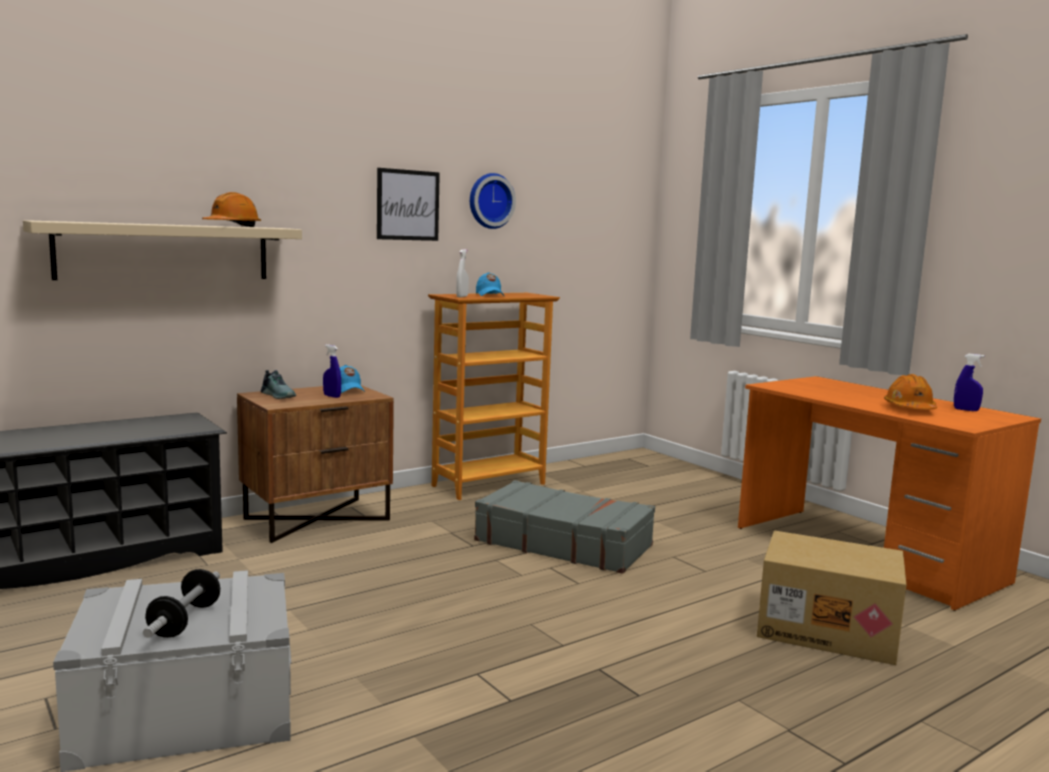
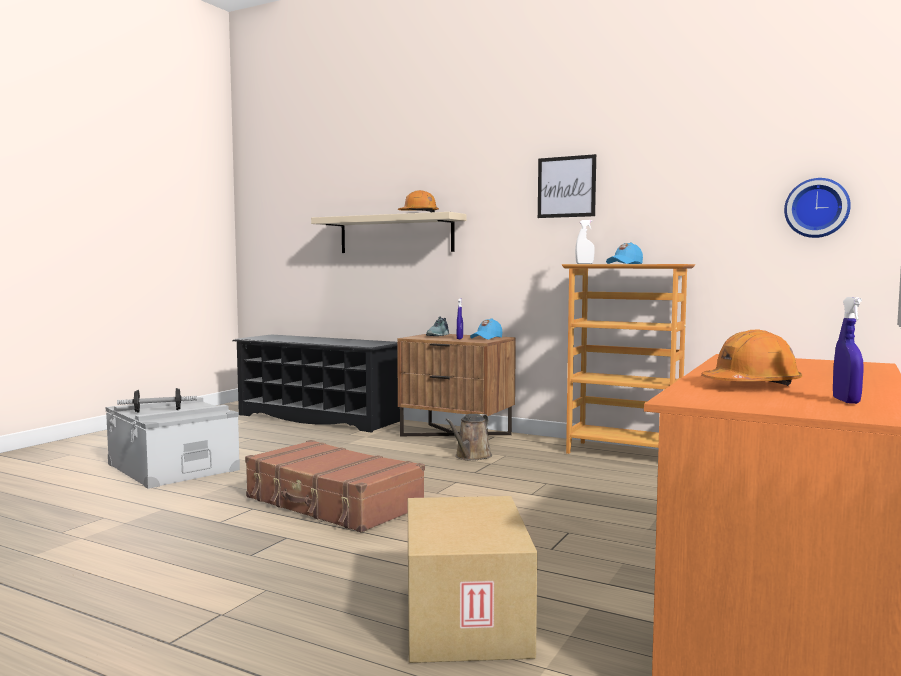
camera: 65 degrees right, 5 degrees down
(415, 533) = (471, 457): none -> brown watering can
(489, 201) = (653, 174): wall clock -> wall clock (816, 208)
(505, 627) = (333, 503): none -> brown suitcase
(563, 543) = (528, 493): grey suitcase -> none

